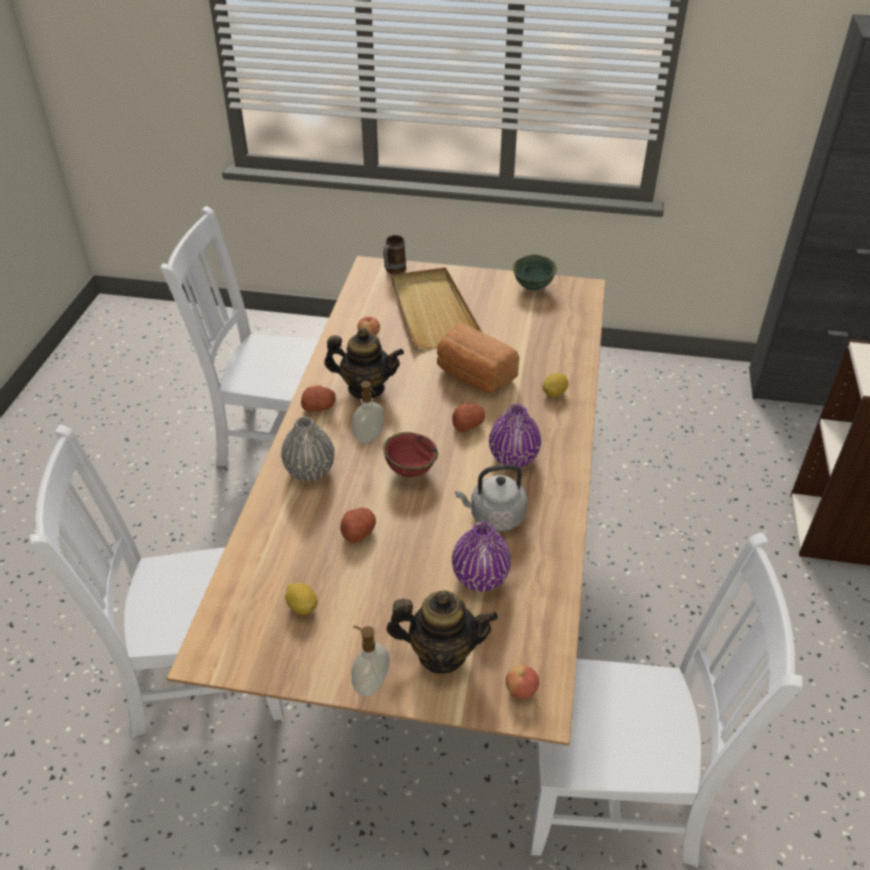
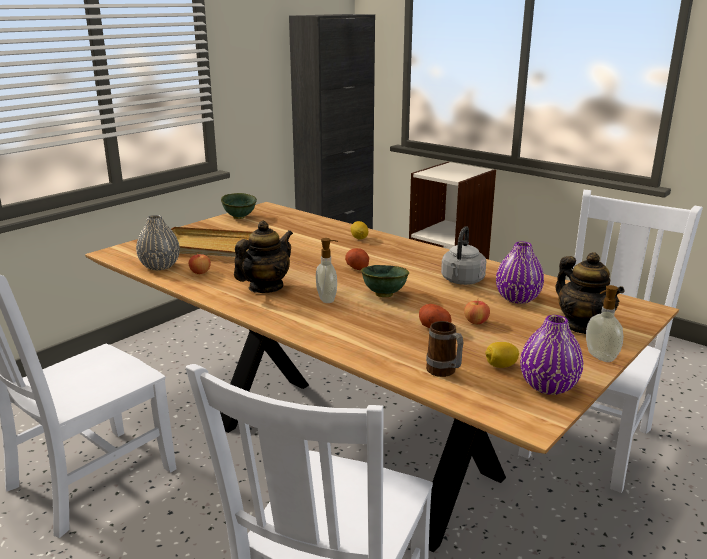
camera: 60 degrees left, 20 degrees down
(310, 470) = (338, 329): grey vase -> grey vase (160, 266)
(319, 406) = (261, 308): potato -> none
(393, 271) = (135, 247): mug -> mug (444, 373)
(409, 470) = (383, 295): red bowl -> green bowl
(441, 653) = (583, 326): teapot -> teapot turned 120 degrees clockwise
(473, 376) = (307, 253): bread -> none
(513, 457) = (409, 263): purple vase -> purple vase (548, 386)
(521, 690) = (629, 311): apple -> apple (476, 322)

